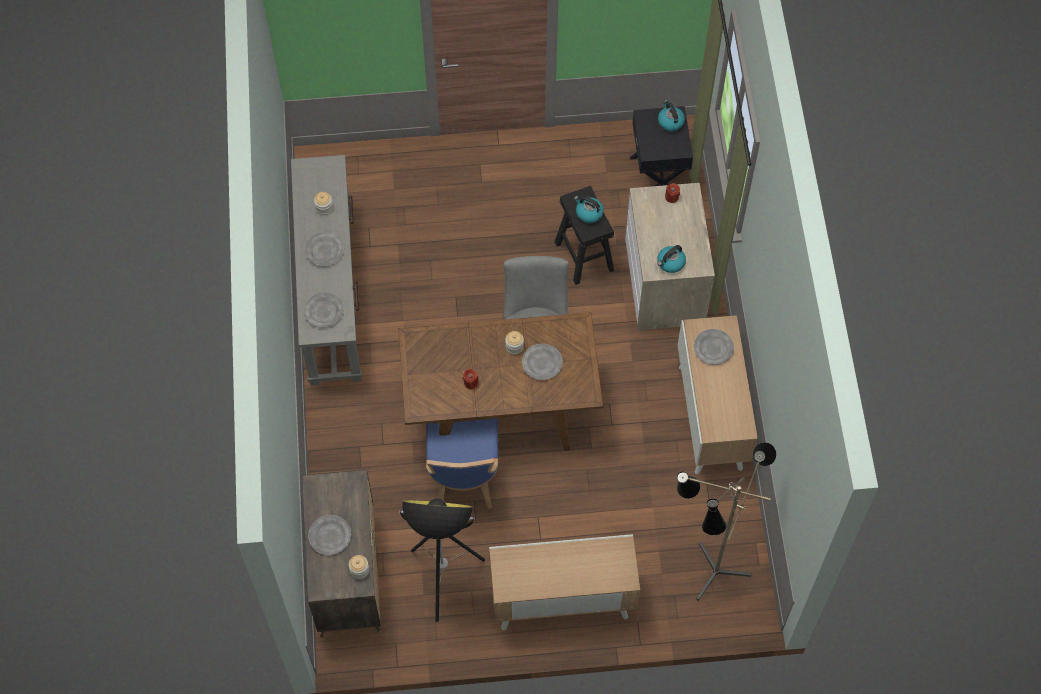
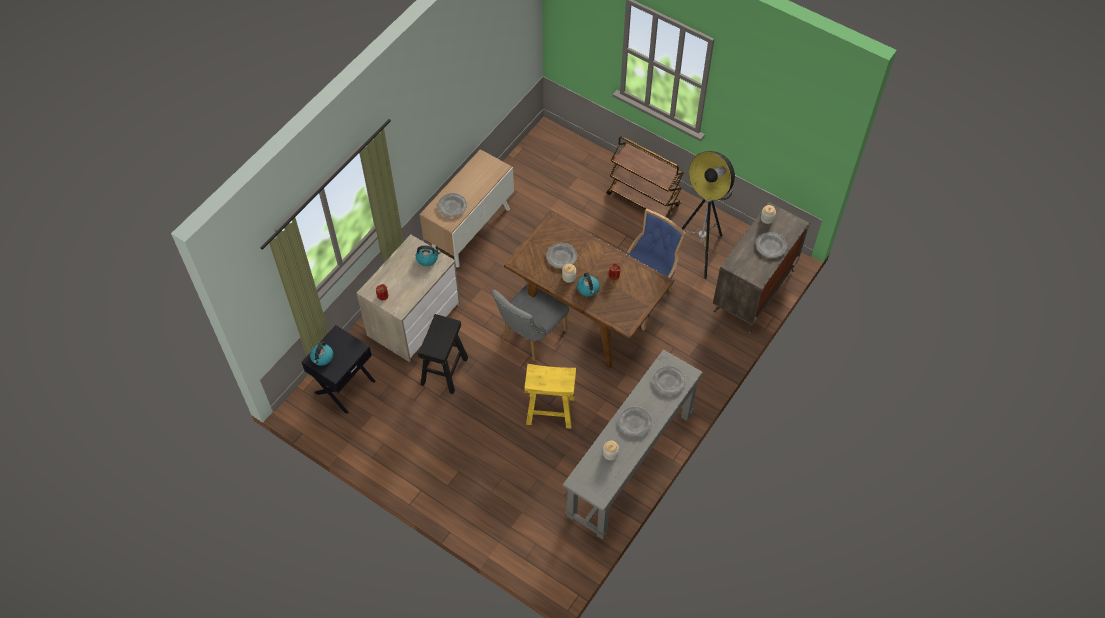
camera: 140 degrees left, 5 degrees down
(449, 291) = (550, 411): none -> yellow stool
(561, 601) = (644, 200): cabinet -> brown cart
(588, 213) = (437, 337): kettle -> kettle (588, 289)
(709, 569) = (551, 162): floor lamp -> none

